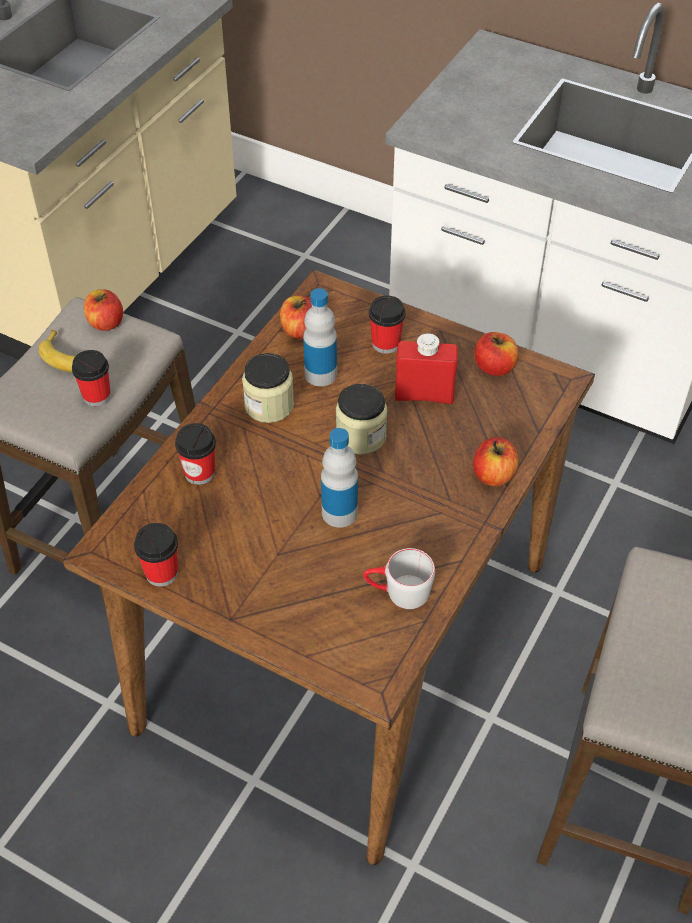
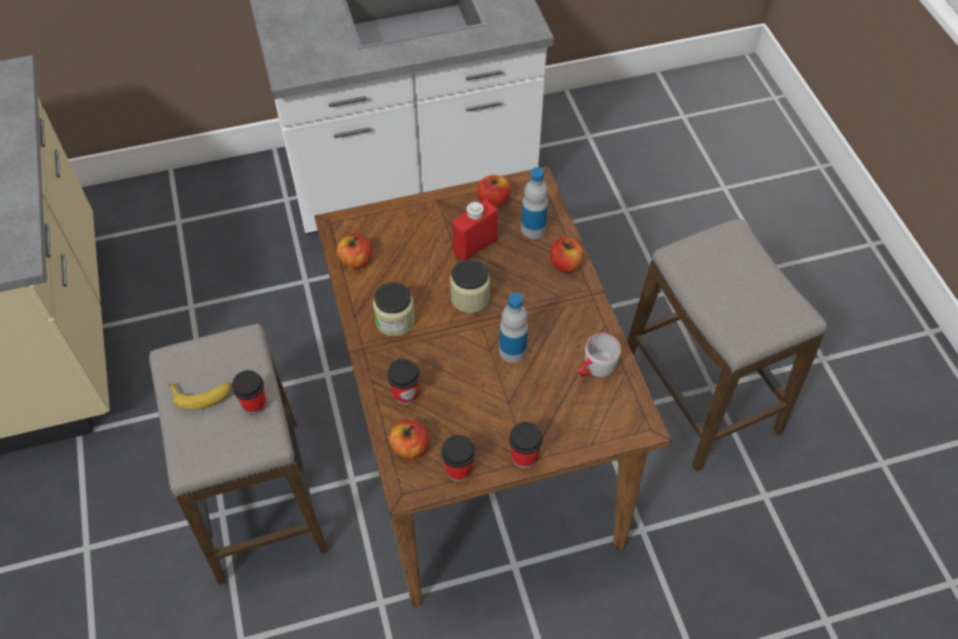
camera: 45 degrees left, 5 degrees up
(105, 323) = (199, 352): apple -> apple (410, 447)
(320, 374) = (402, 278): bottle -> bottle (533, 229)
(385, 343) = (416, 231): cup -> cup (524, 457)

